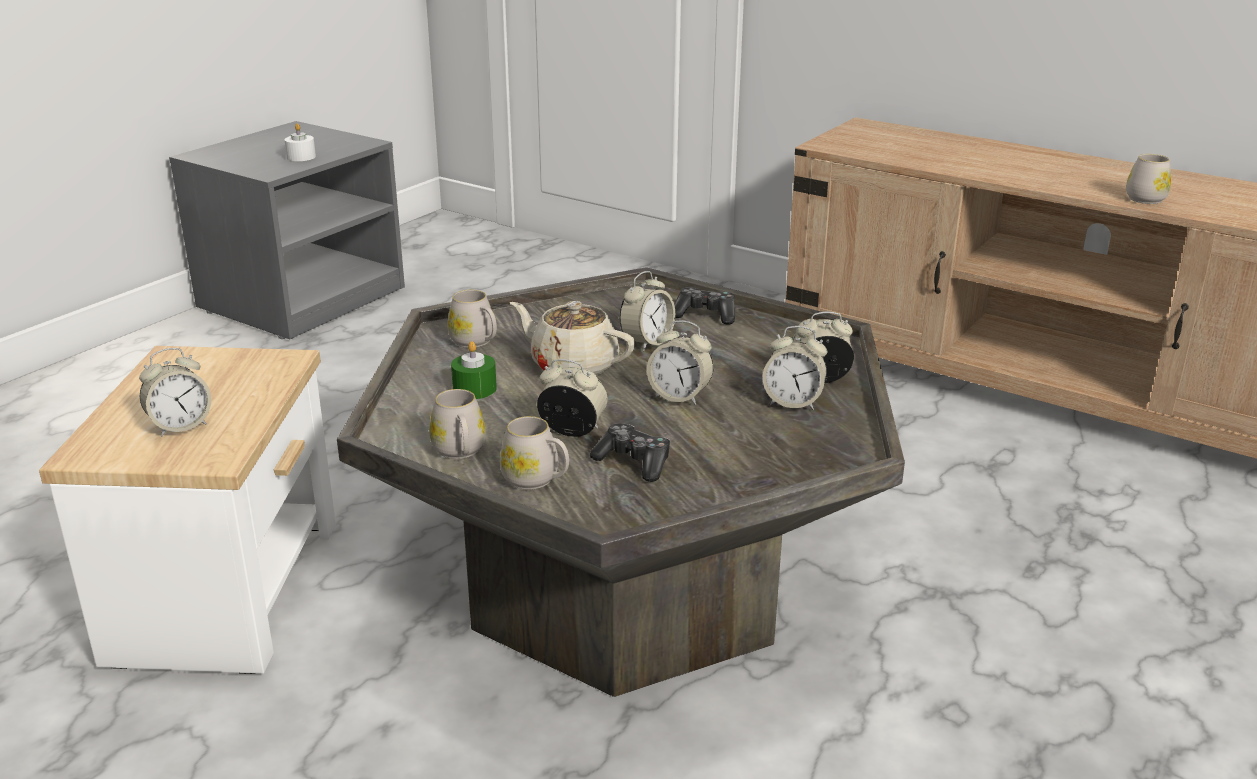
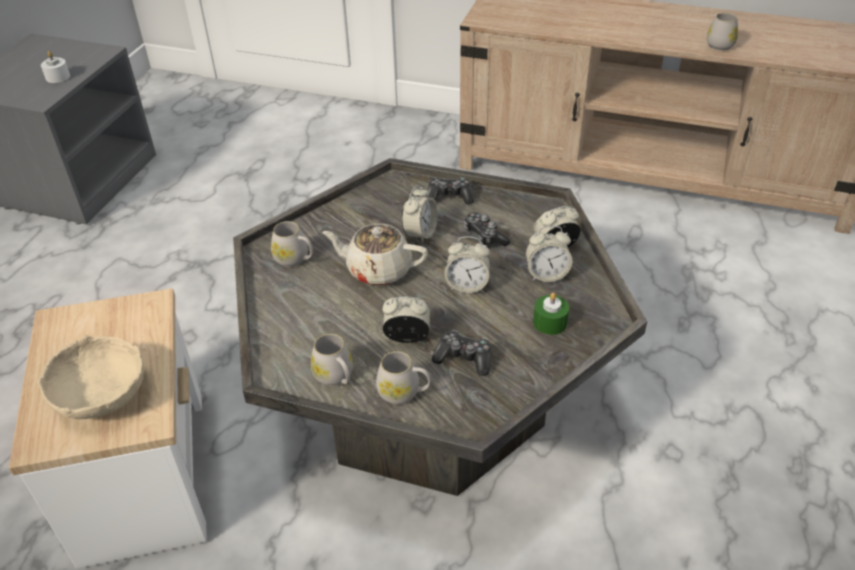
camera: 15 degrees left, 15 degrees up
(180, 426) = (102, 395): alarm clock -> beige bowl
(474, 389) = (316, 309): green candle -> green candle (550, 322)
(730, 356) = (484, 236): none -> game controller

